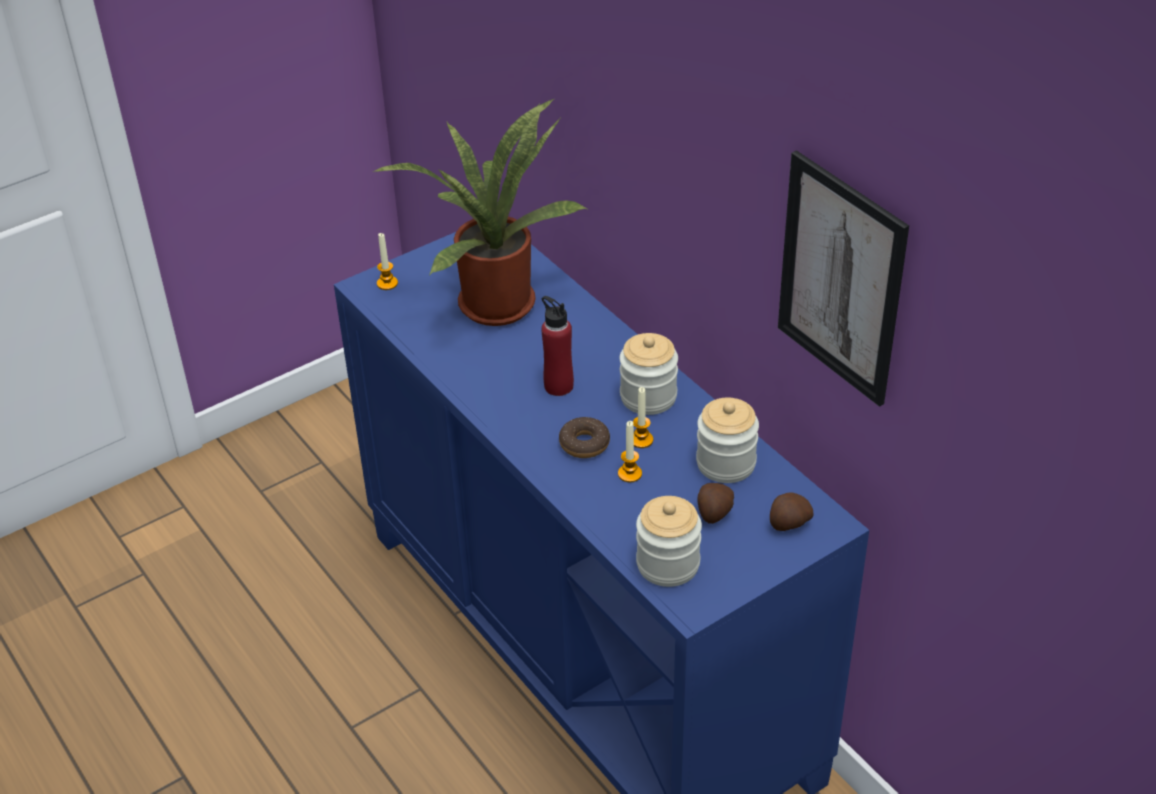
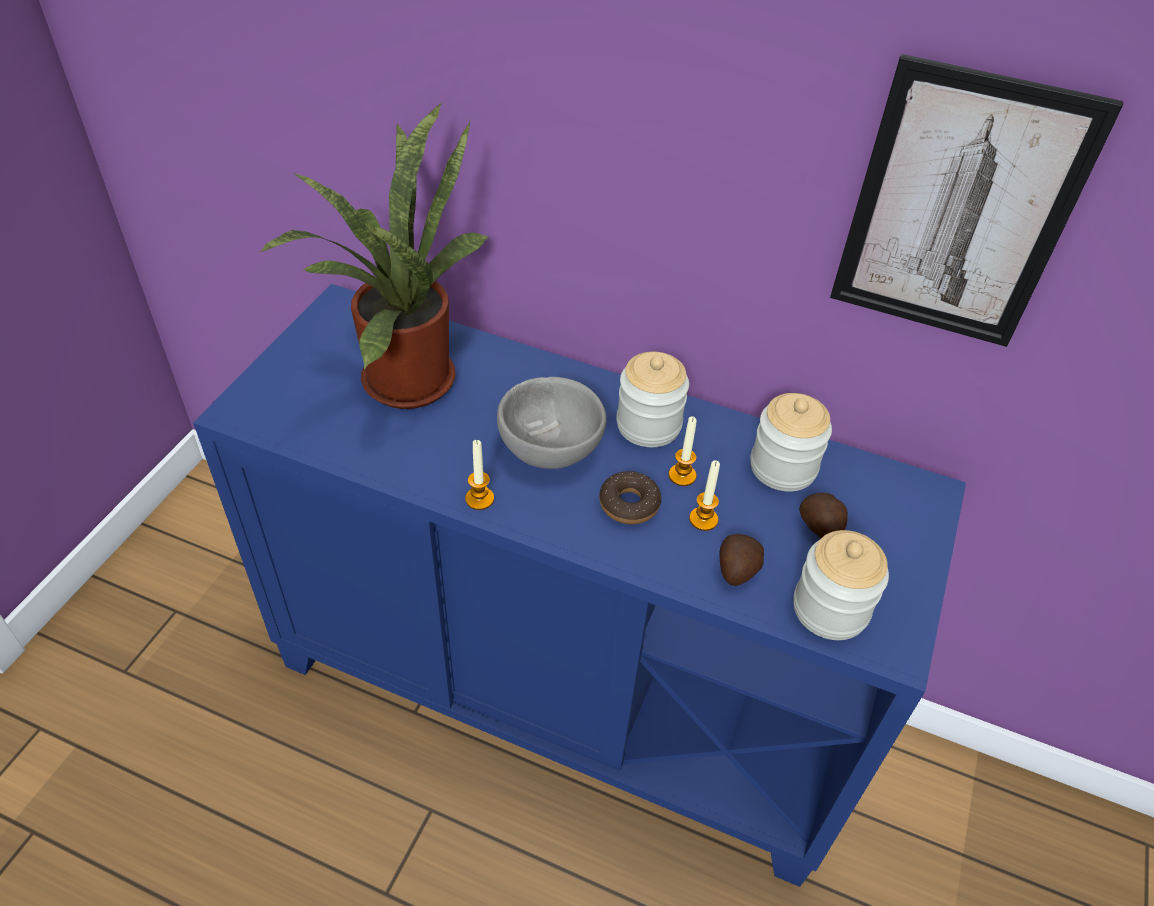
camera: 35 degrees left, 5 degrees up
(387, 283) = (261, 399): candle -> candle (479, 499)
(558, 386) = (548, 448): red bottle -> grey bowl
(788, 523) = (895, 507): potato -> potato (736, 571)

